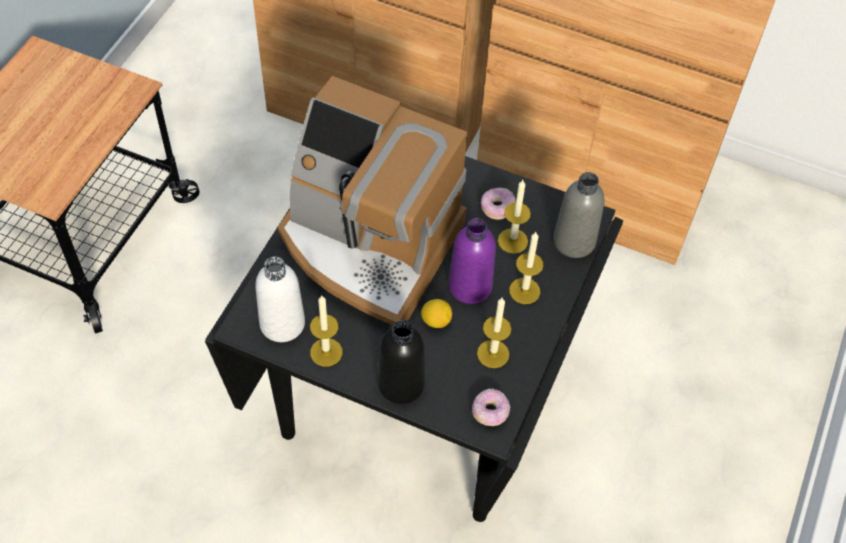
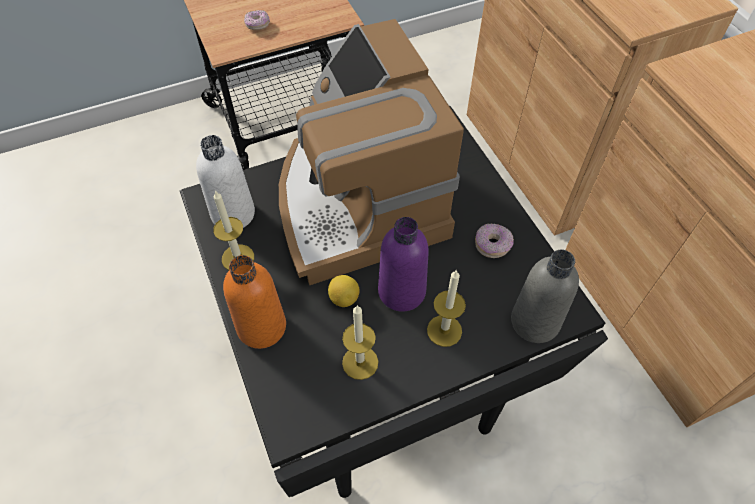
camera: 45 degrees right, 0 degrees up
(401, 384) = (261, 327): black bottle -> orange bottle
(490, 412) = (304, 411): donut -> donut (257, 25)
(512, 241) = (478, 281): candle -> none

